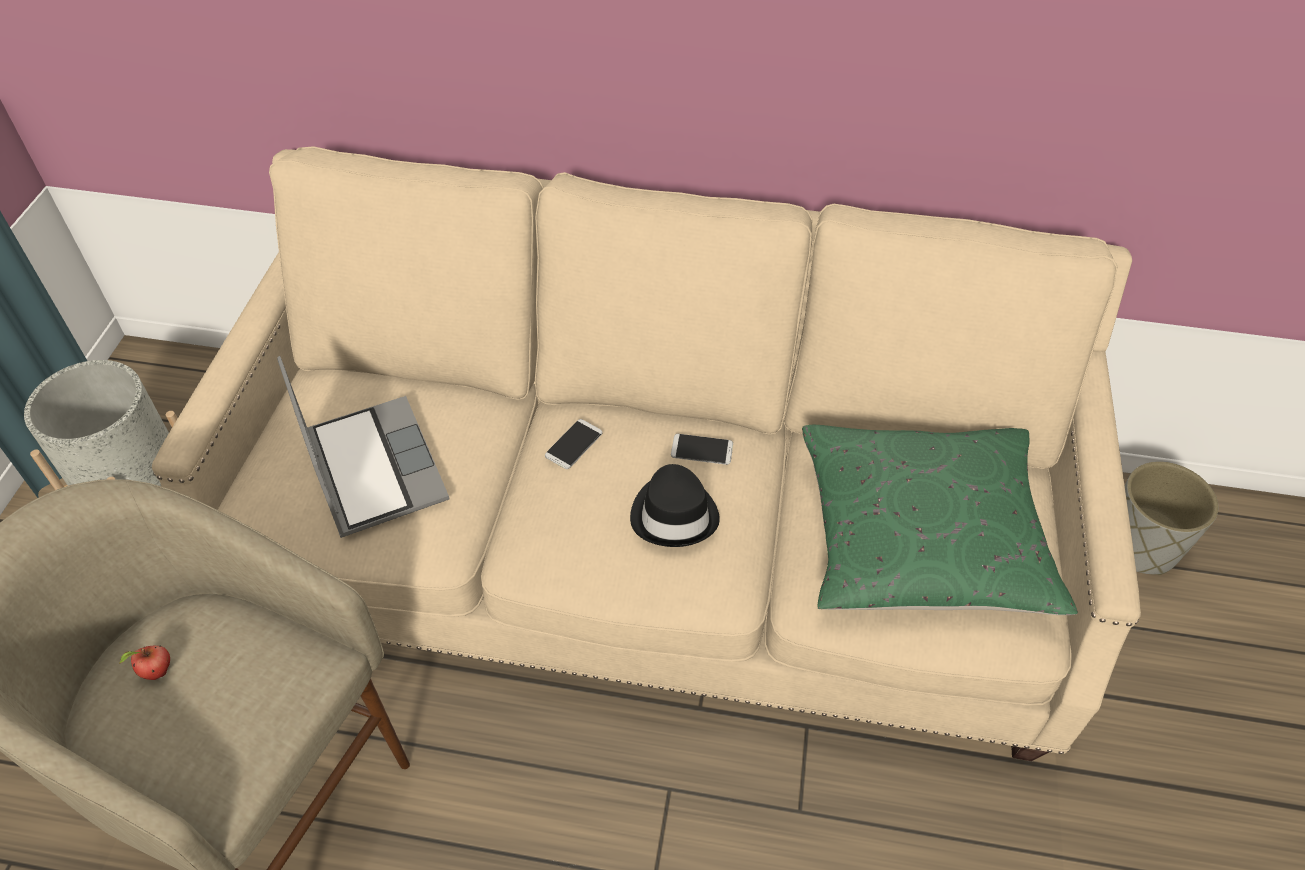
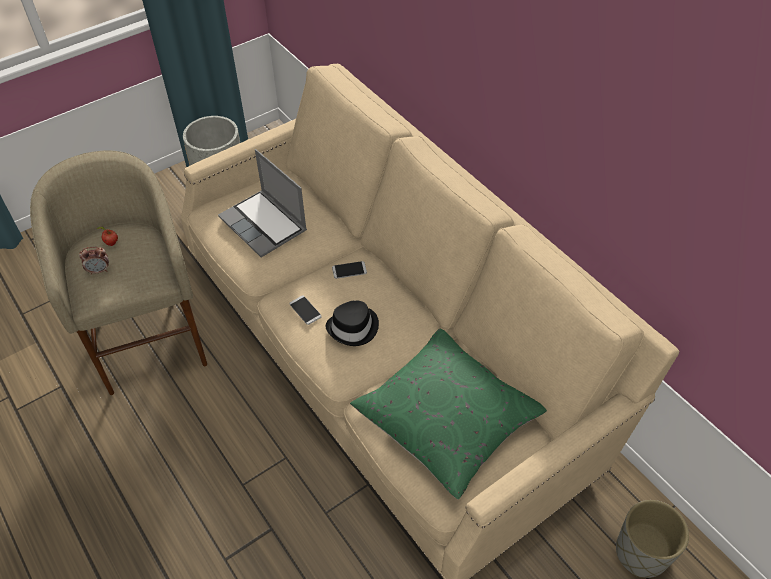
camera: 45 degrees right, 0 degrees up
(189, 732) = (99, 270): none -> alarm clock
(372, 467) = (264, 224): laptop -> laptop turned 120 degrees clockwise
(702, 450) = (398, 311): phone -> phone (305, 310)

